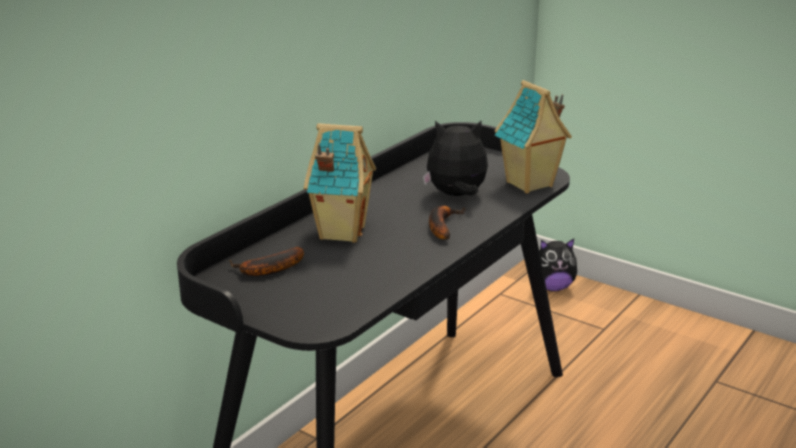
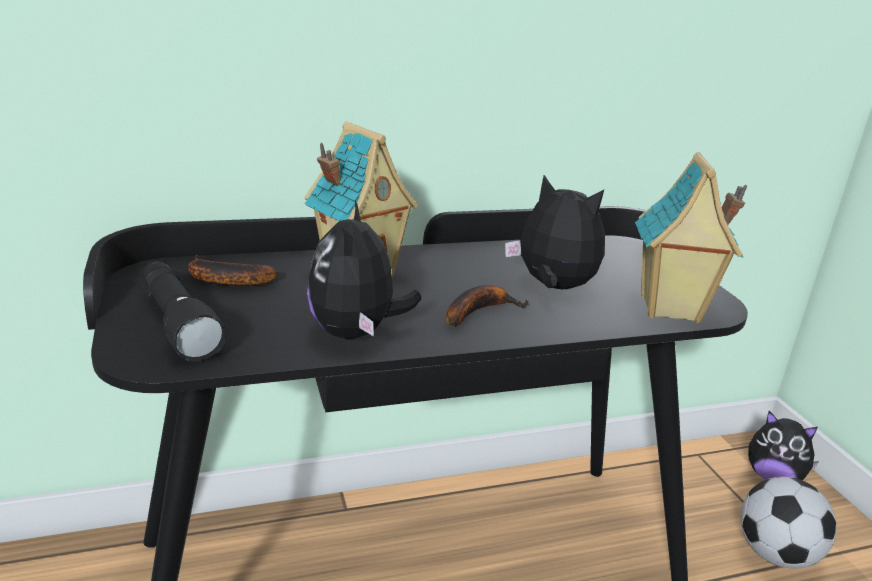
camera: 35 degrees right, 0 degrees up
(296, 303) = (177, 323): none -> black flashlight
(402, 265) = (356, 333): none -> plush toy
(589, 332) = (774, 554): none -> football

